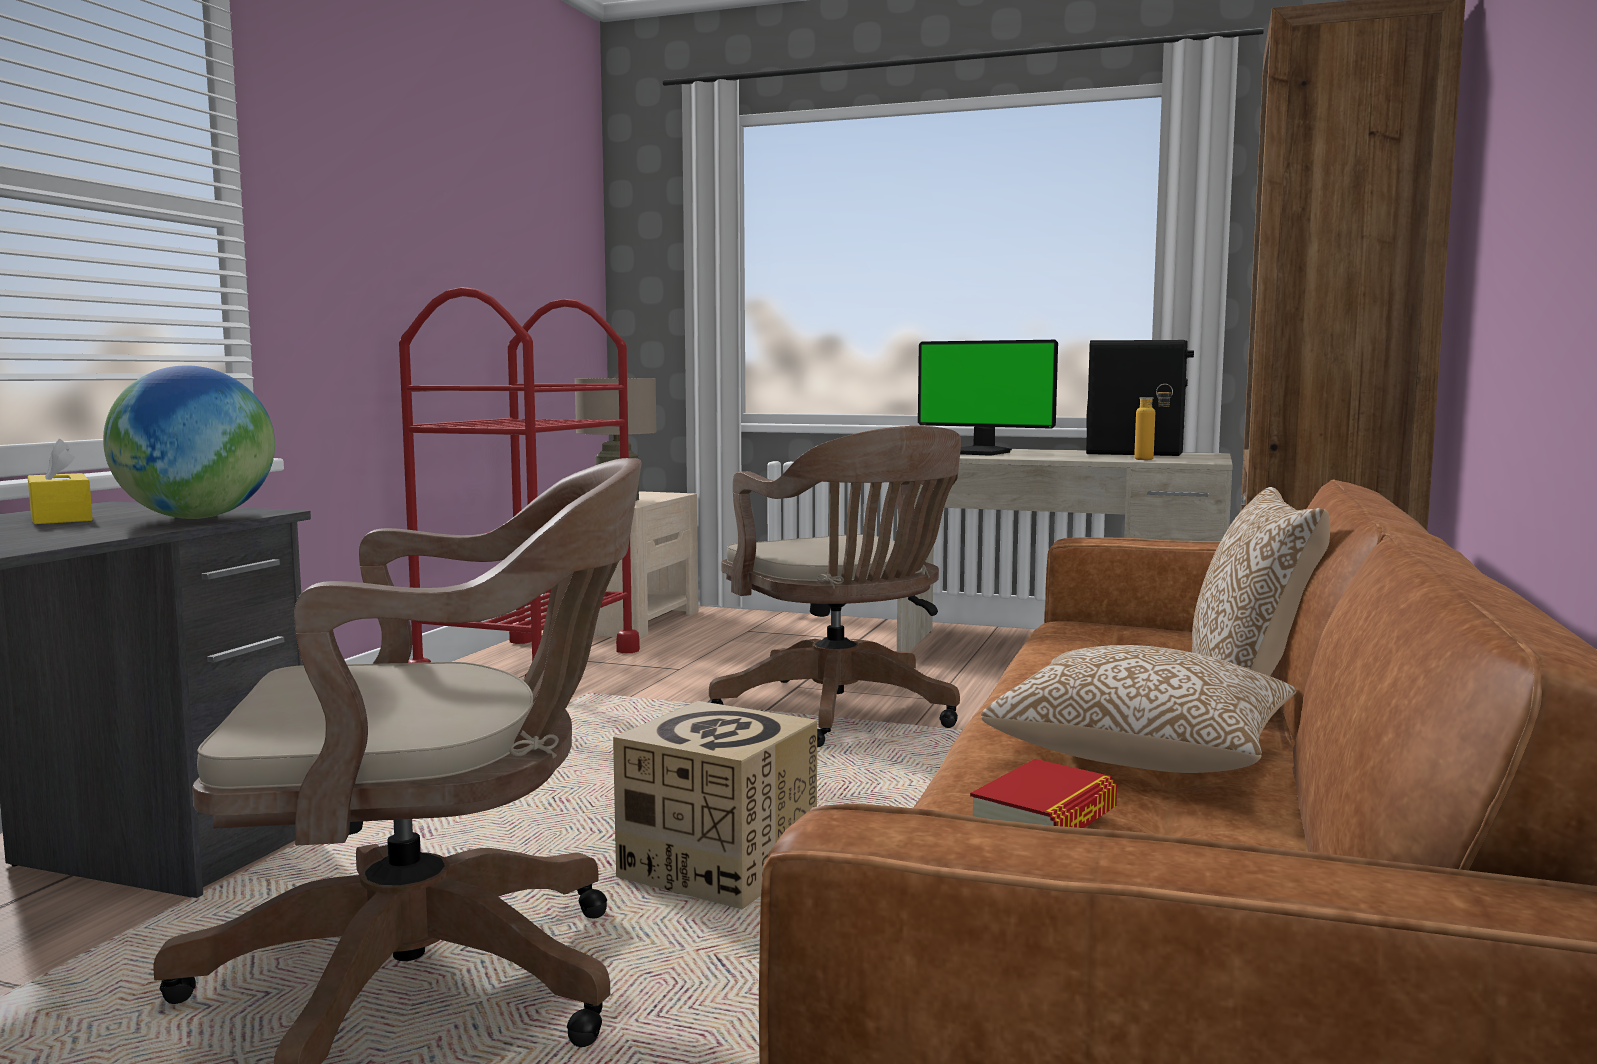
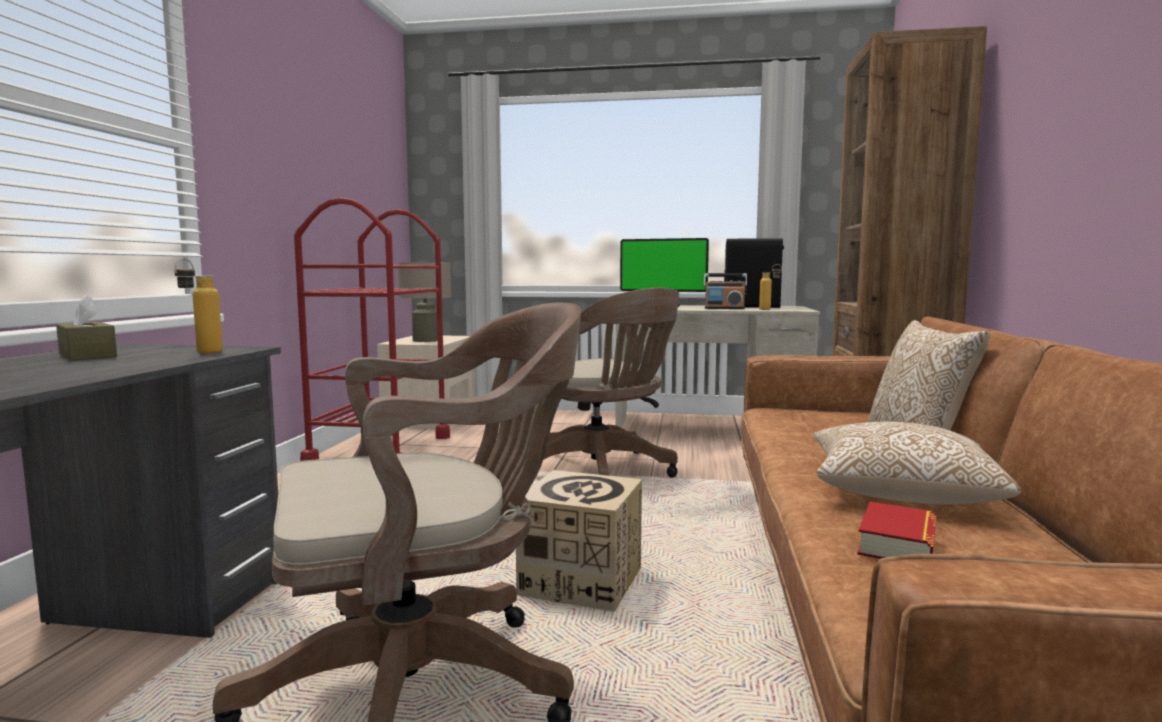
camera: 10 degrees left, 0 degrees up
(61, 517) = (87, 355): yellow tissue box -> brown tissue box
(197, 518) = (201, 353): globe -> bottle
(1079, 457) = (724, 308): none -> radio

